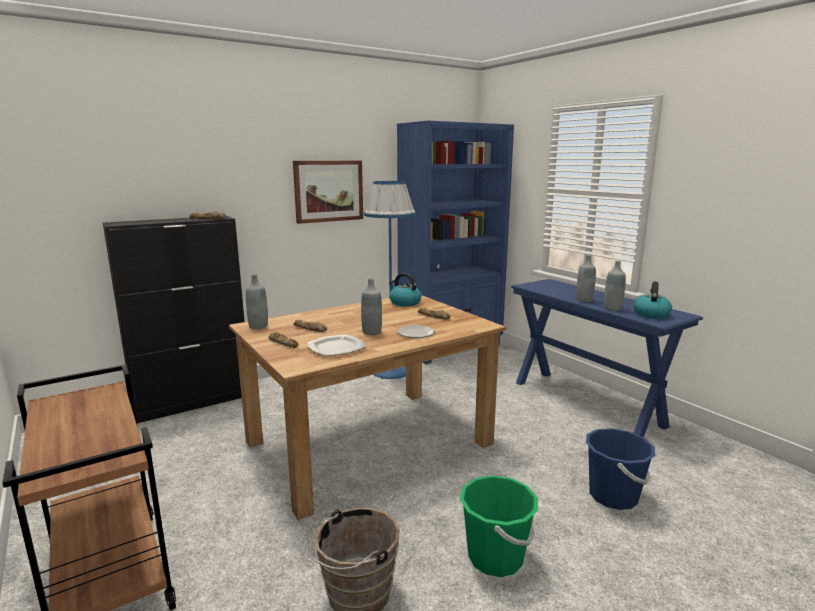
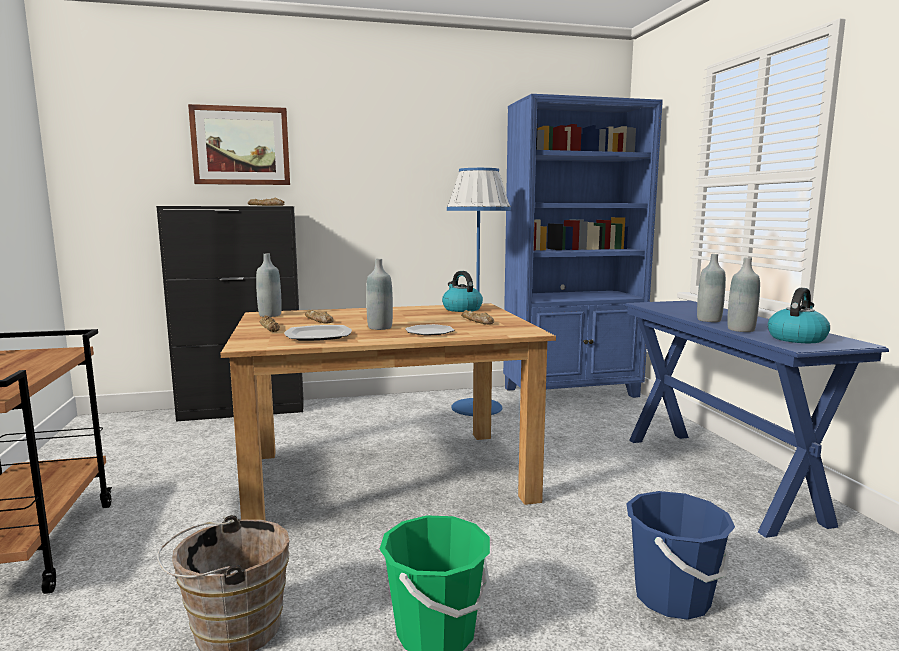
camera: 20 degrees right, 5 degrees down
(328, 191) = (418, 185): picture -> picture (241, 146)

